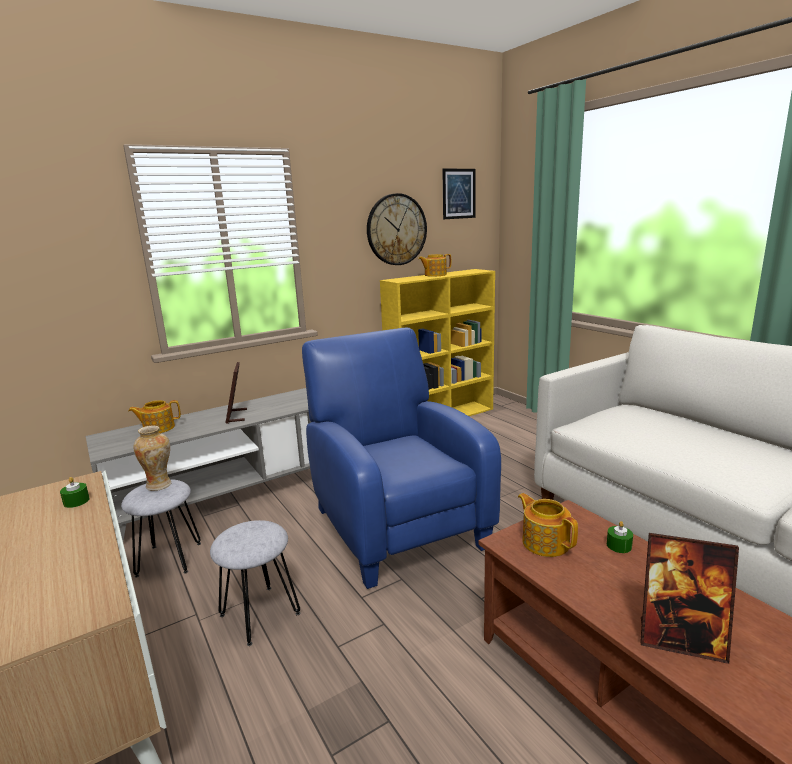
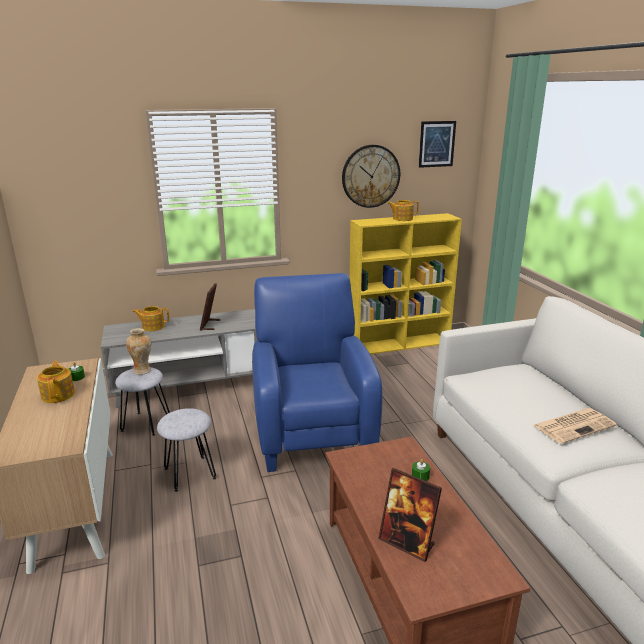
camera: 15 degrees right, 5 degrees up
(545, 542) = (370, 463): teapot -> teapot (58, 394)
(745, 452) = (574, 425): none -> newspaper

